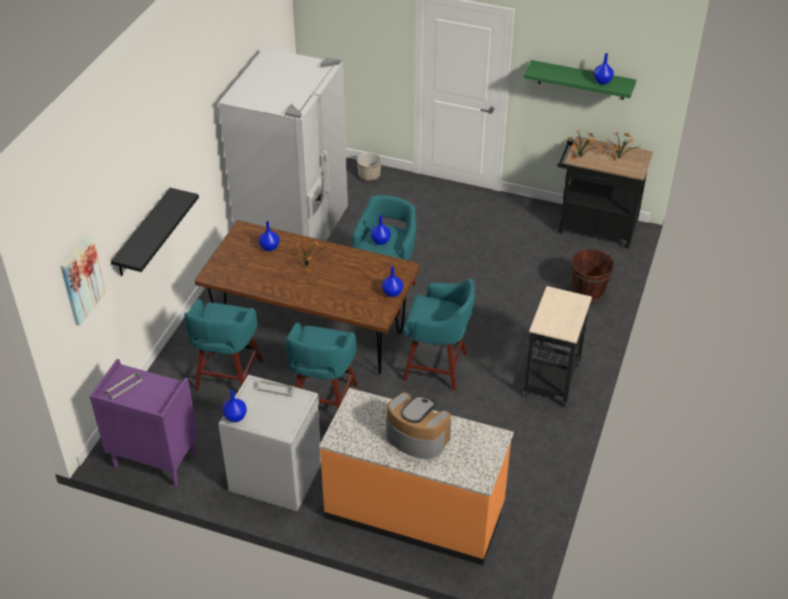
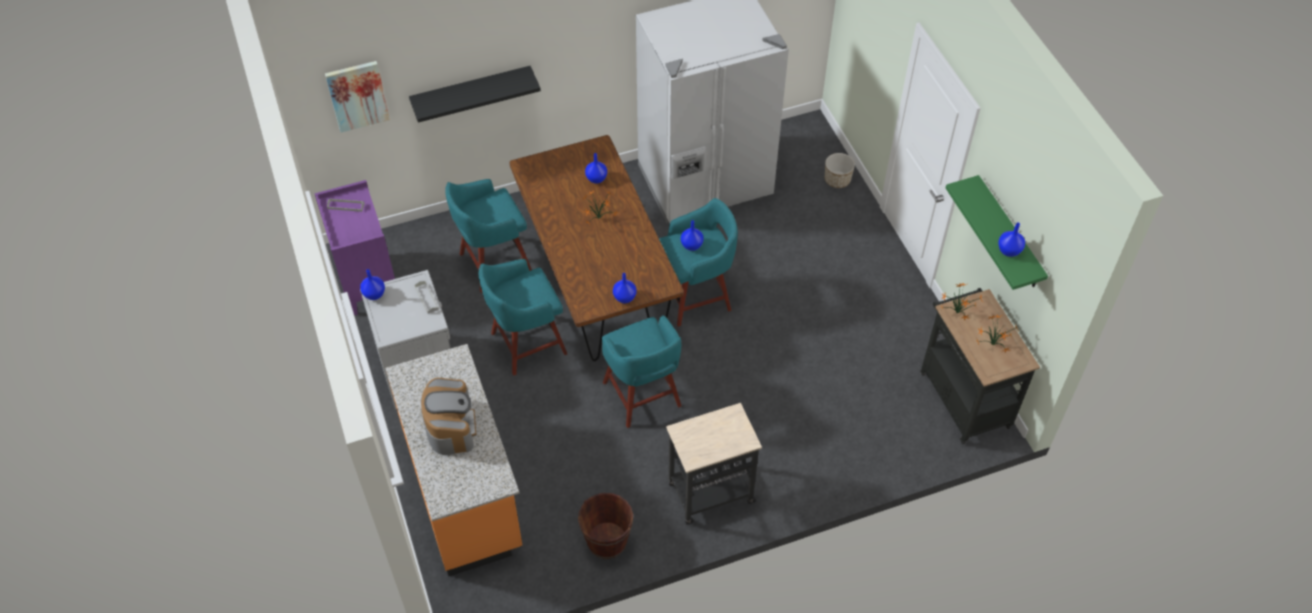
camera: 50 degrees right, 10 degrees up
(588, 292) = (860, 450): brown bucket -> brown bucket (607, 541)

